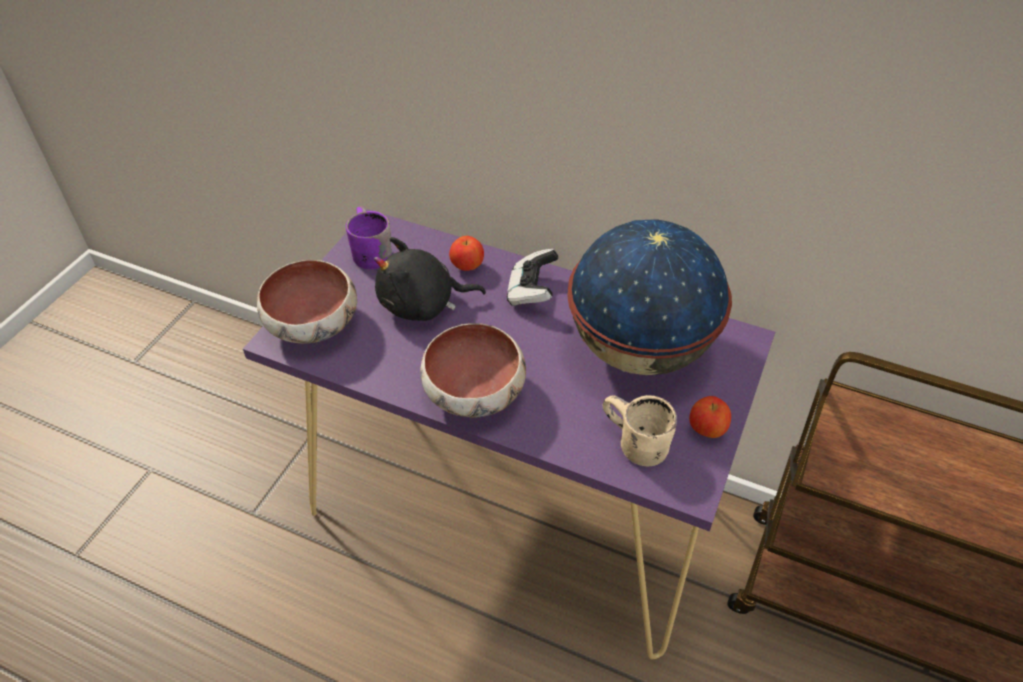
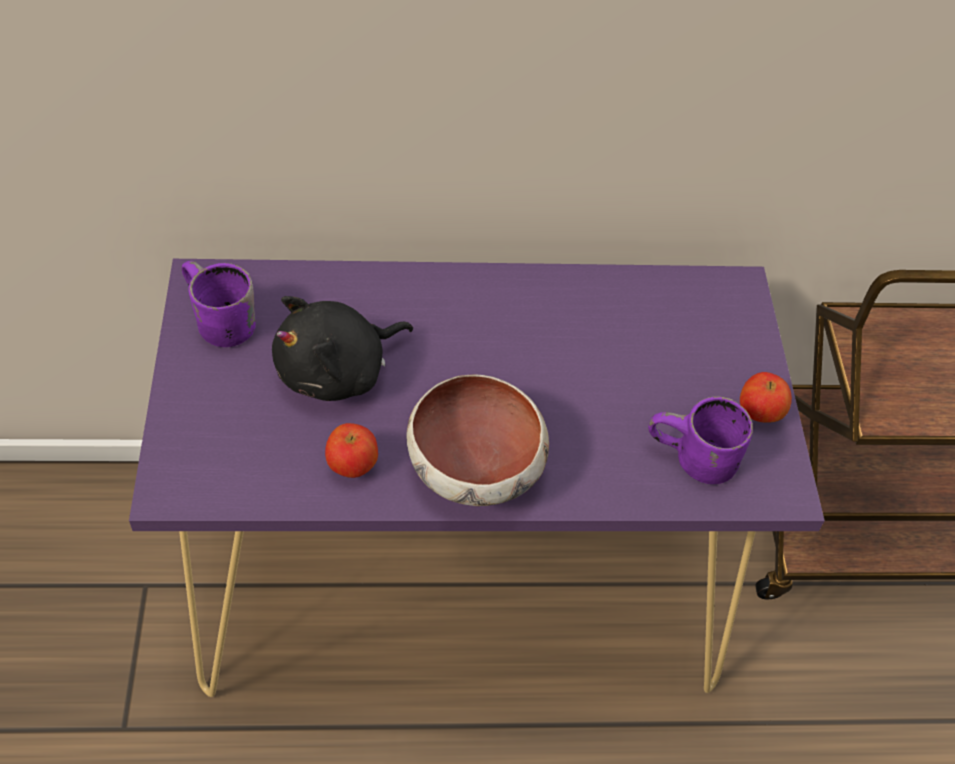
camera: 30 degrees left, 5 degrees up
(314, 325) = (209, 451): bowl -> none
(467, 266) = (362, 299): apple -> apple (352, 465)
(531, 292) = (464, 308): game controller -> none
(632, 444) = (692, 462): beige mug -> purple mug
(640, 350) = (634, 340): globe -> none

